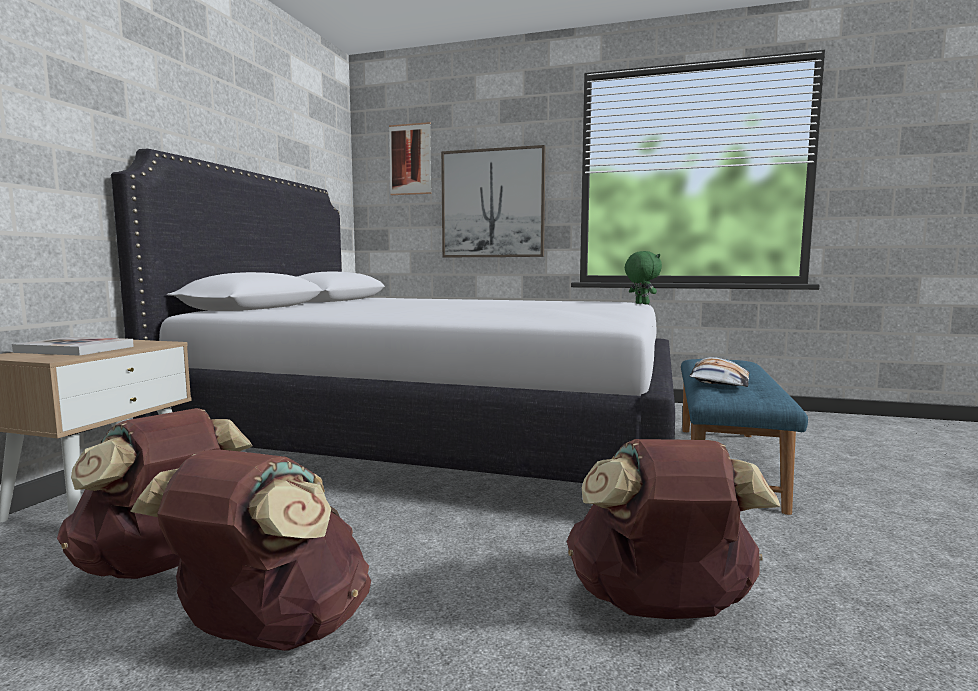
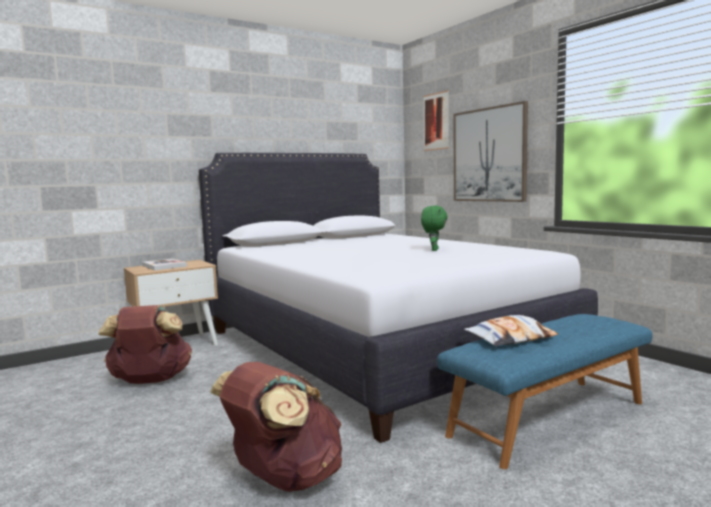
camera: 40 degrees right, 0 degrees up
(270, 634) = (133, 421): brown backpack -> none
(641, 304) = (549, 255): green plush toy -> green plush toy (434, 250)

